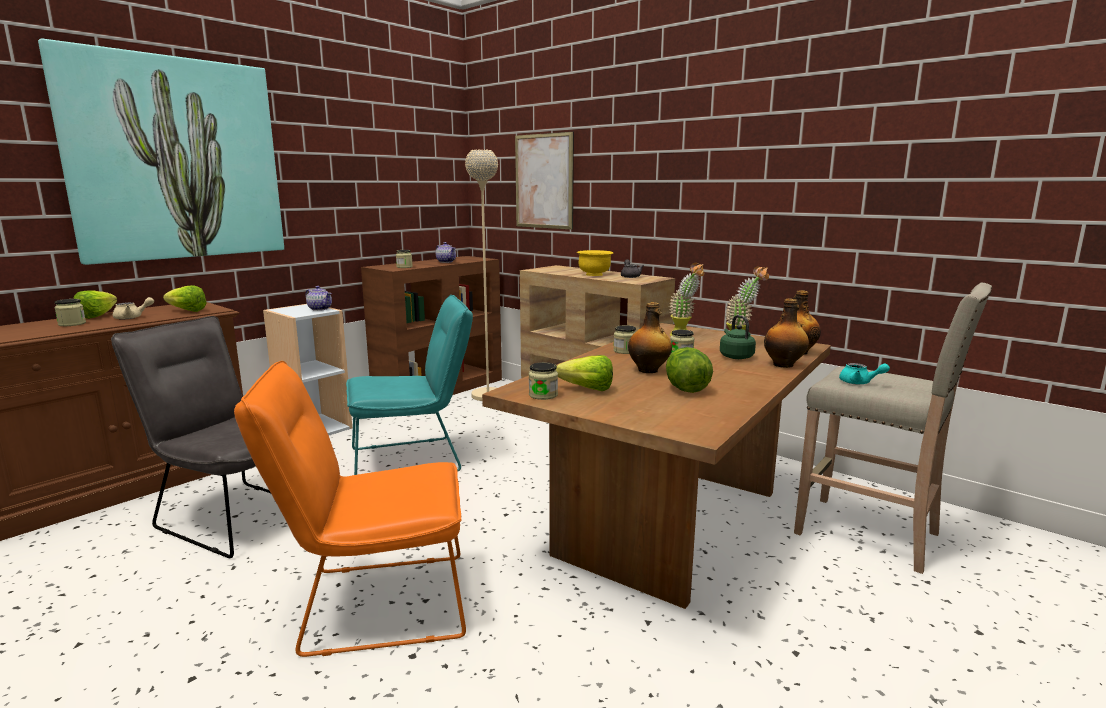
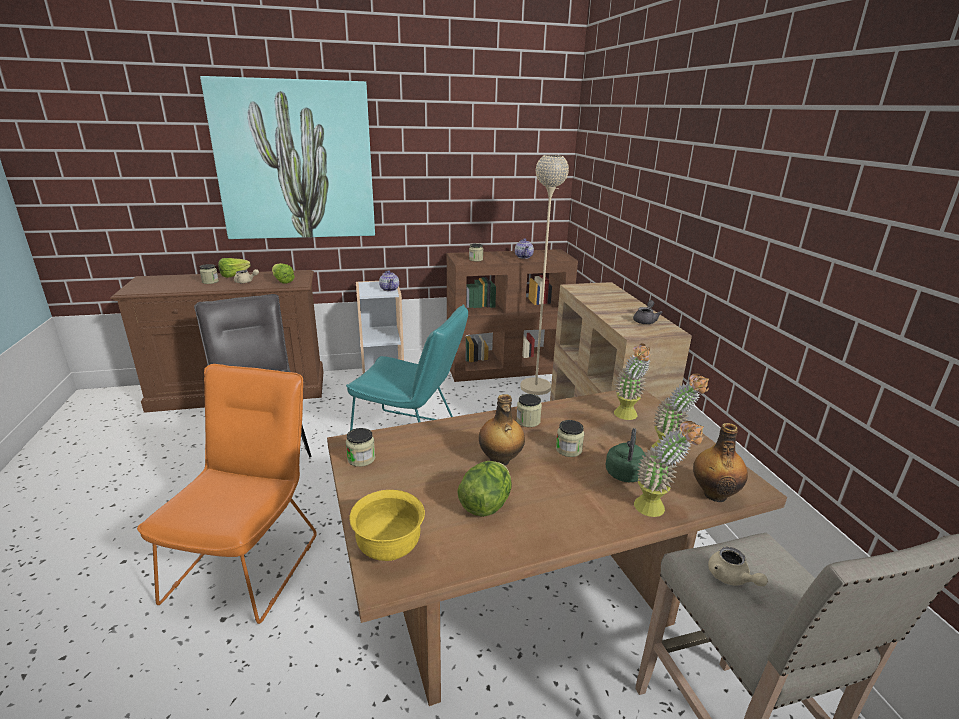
camera: 35 degrees right, 10 degrees up
(373, 604) = (250, 560): orange chair -> orange chair turned 75 degrees clockwise
(543, 181) = (617, 191): picture -> none
(583, 389) = (403, 463): lettuce -> none
(594, 275) = (614, 309): yellow bowl -> yellow bowl (389, 549)
(784, 365) = (657, 510): bottle -> potted plant
(859, 383) = (731, 578): turquoise teapot -> beige teapot

